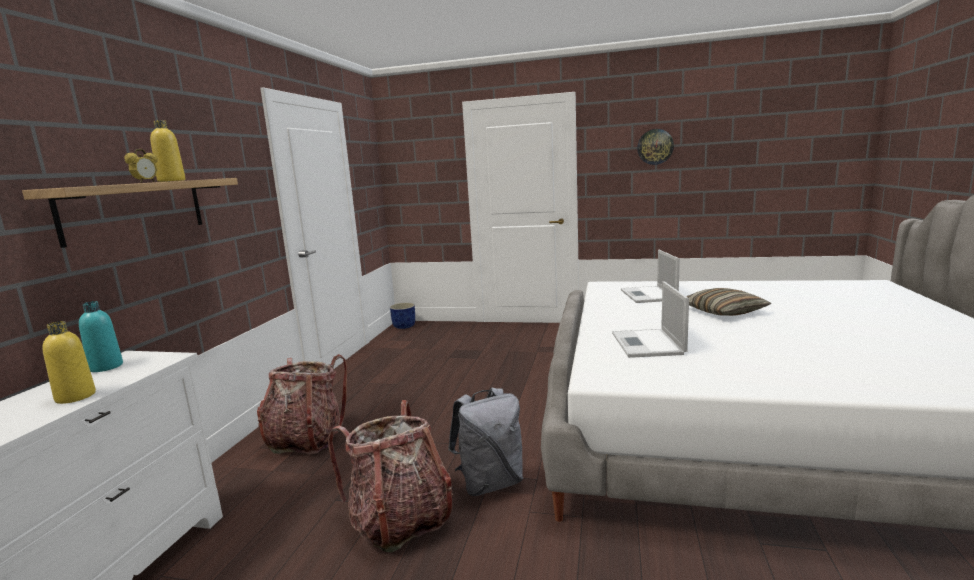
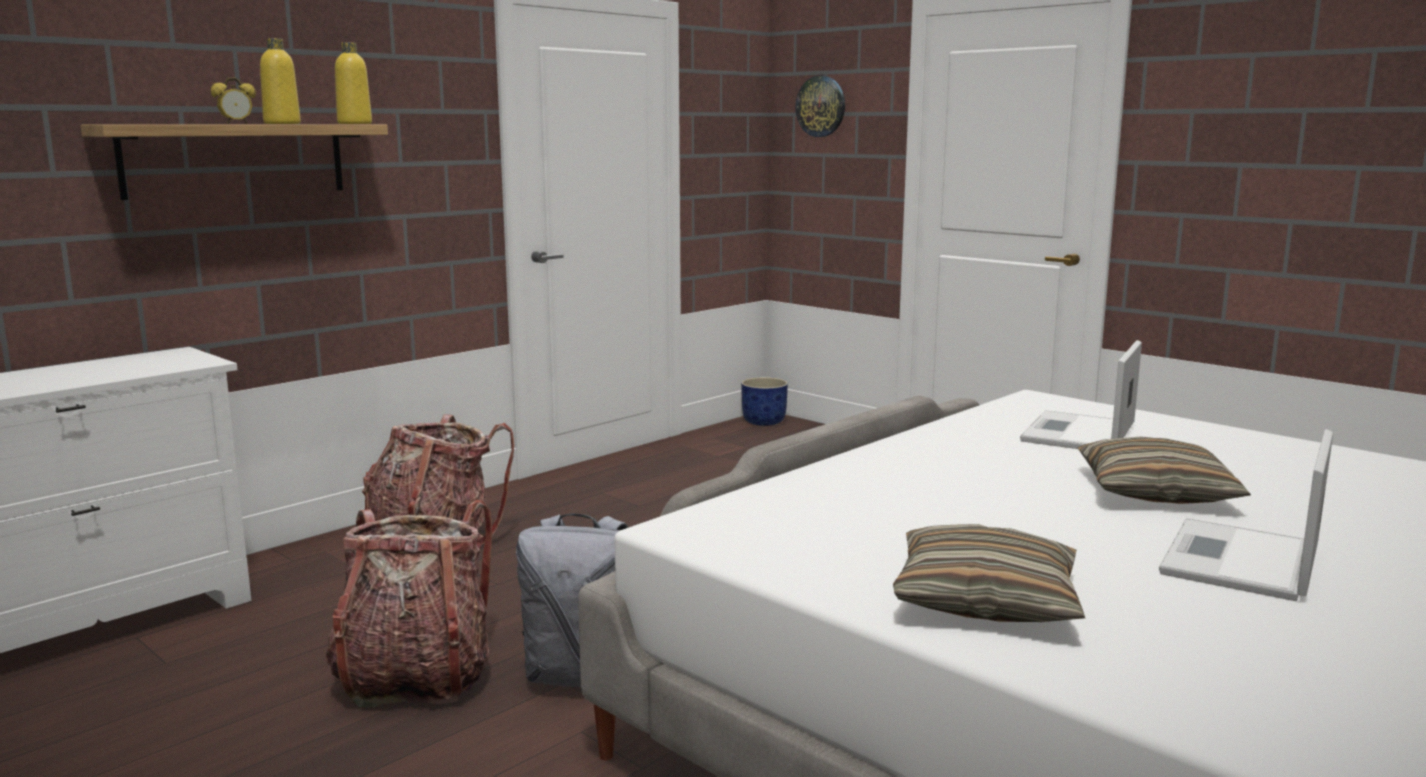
camera: 30 degrees right, 0 degrees up
(75, 397) = (66, 381): yellow bottle -> yellow bottle (354, 123)
(106, 367) = (140, 359): turquoise bottle -> none
(648, 344) = (877, 506): laptop -> laptop (1240, 562)
(655, 147) = (1300, 110): wall clock -> wall clock (821, 106)
(772, 371) = (986, 600): none -> pillow

